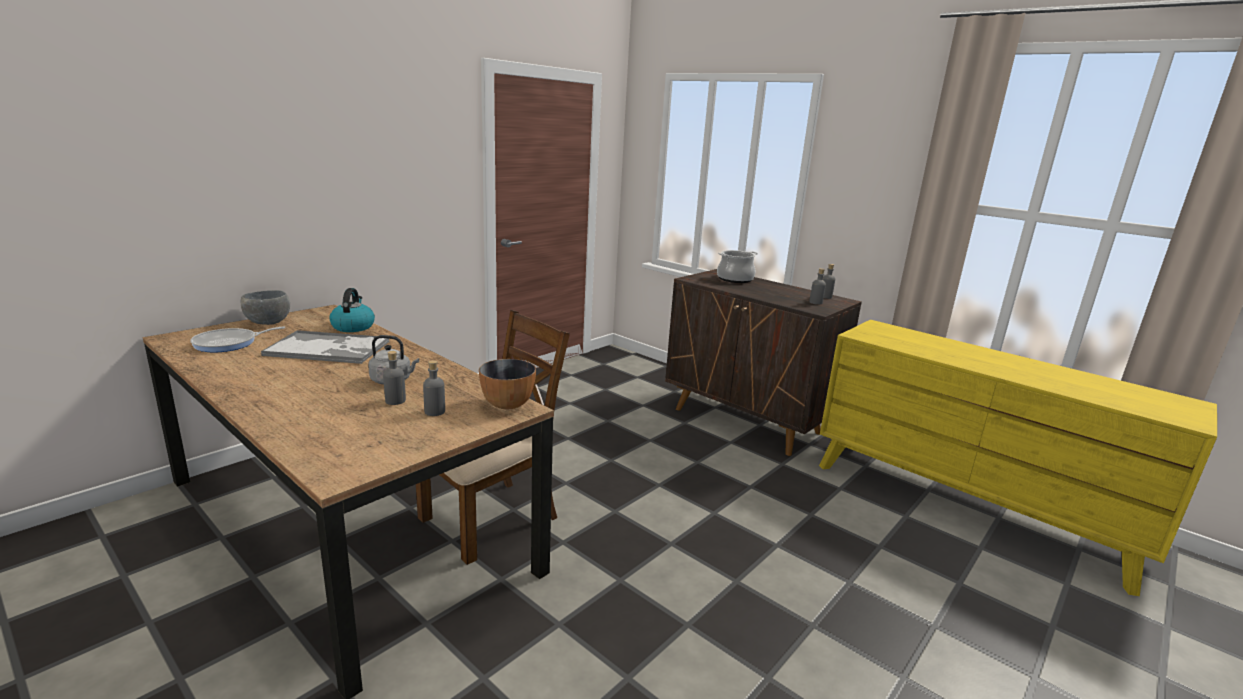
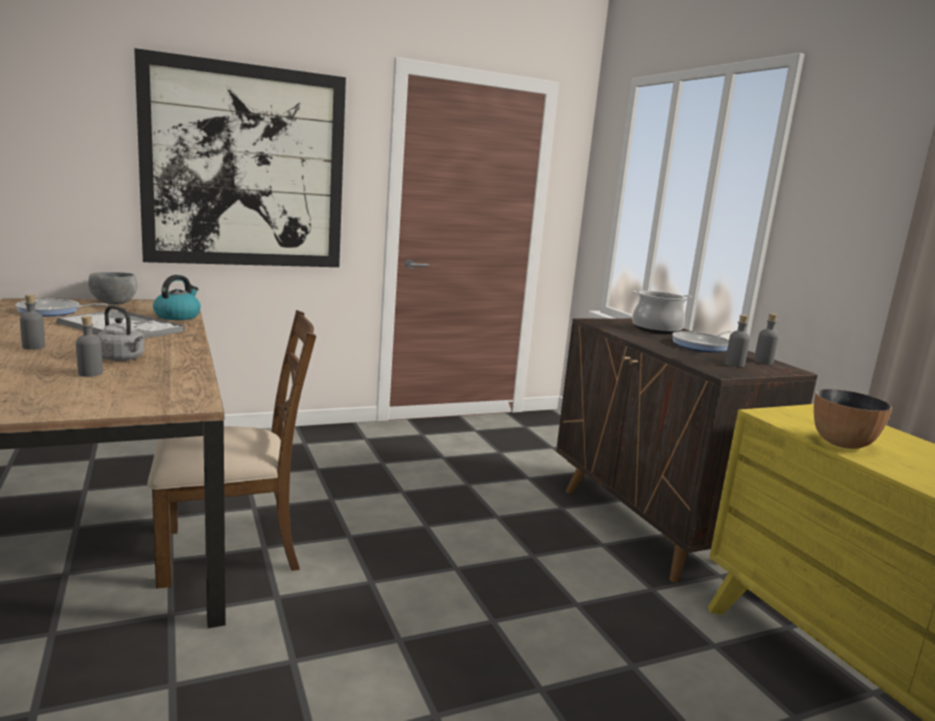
camera: 25 degrees right, 5 degrees down
(366, 172) = (245, 167): none -> picture
(435, 411) = (105, 388): grey bottle -> grey bottle (33, 347)
(508, 404) = (186, 397): bowl -> bowl (842, 443)
(779, 289) = (703, 345): none -> frying pan

